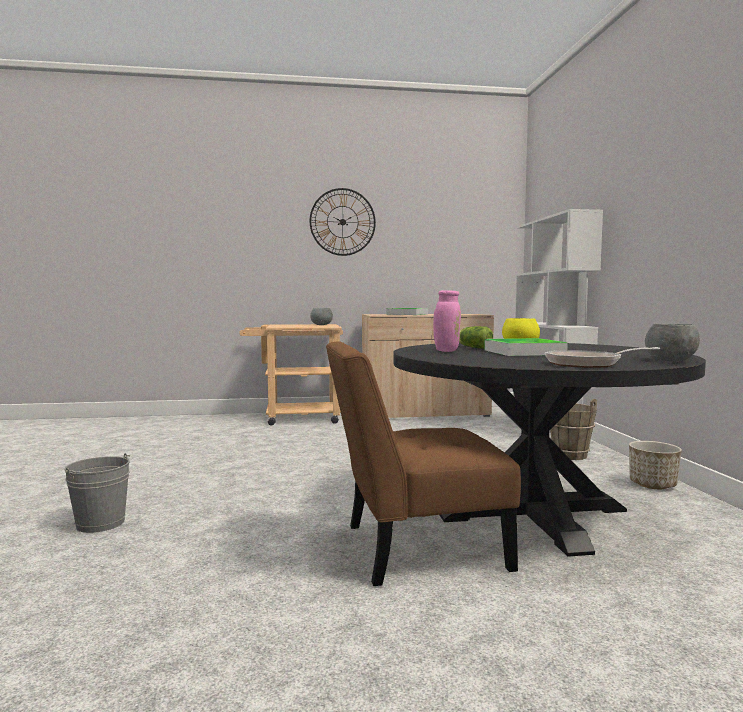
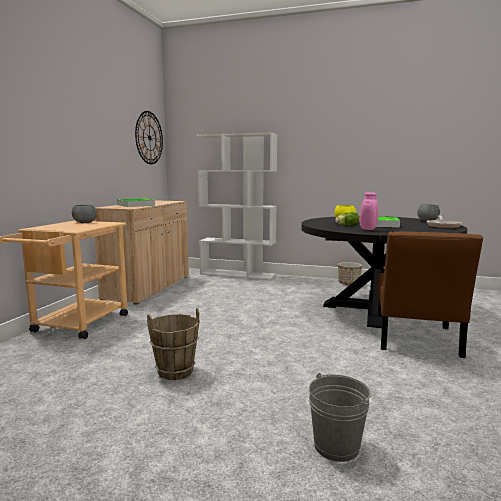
camera: 65 degrees left, 5 degrees up
(342, 222) = (67, 112): wall clock -> wall clock (149, 138)
(570, 455) = (291, 283): brown bucket -> brown bucket (175, 371)

